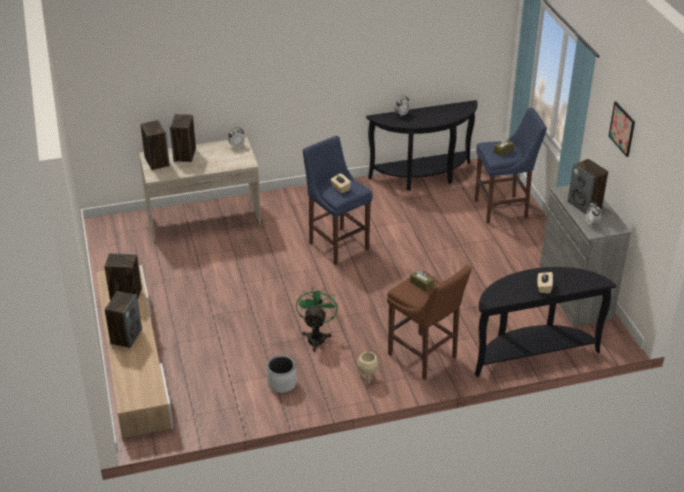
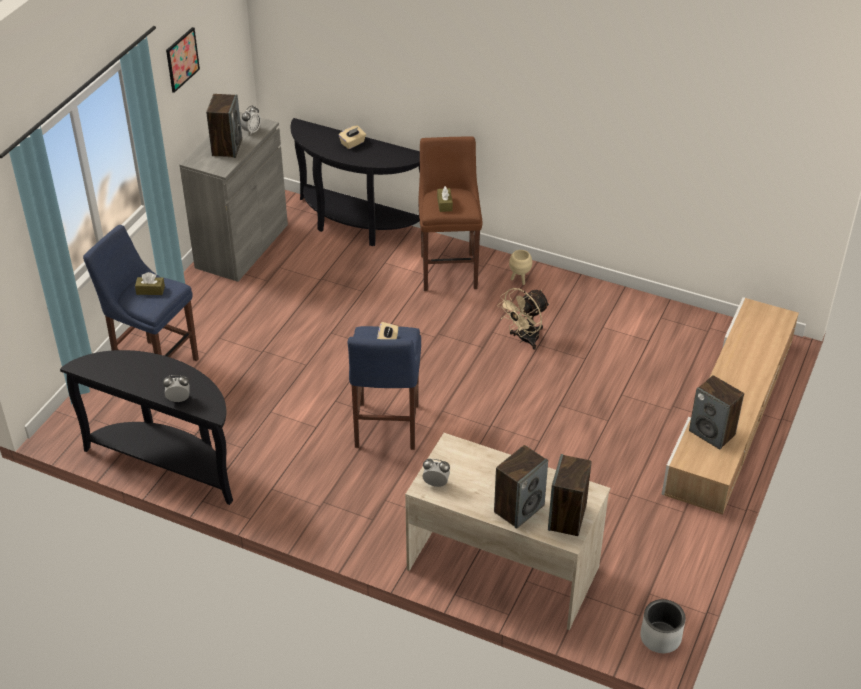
camera: 140 degrees left, 5 degrees up
(126, 336) = (743, 382): speaker -> none
(281, 383) = (601, 315): grey planter -> grey planter (661, 637)
(316, 336) = (524, 339): green fan -> beige fan

